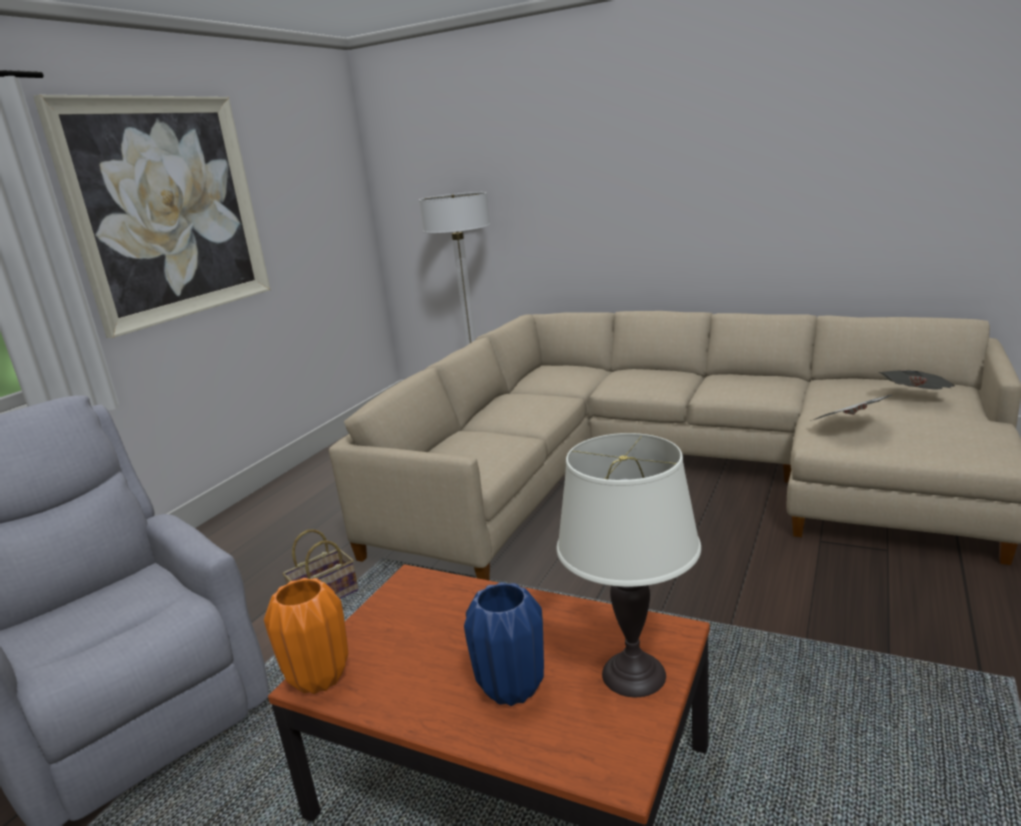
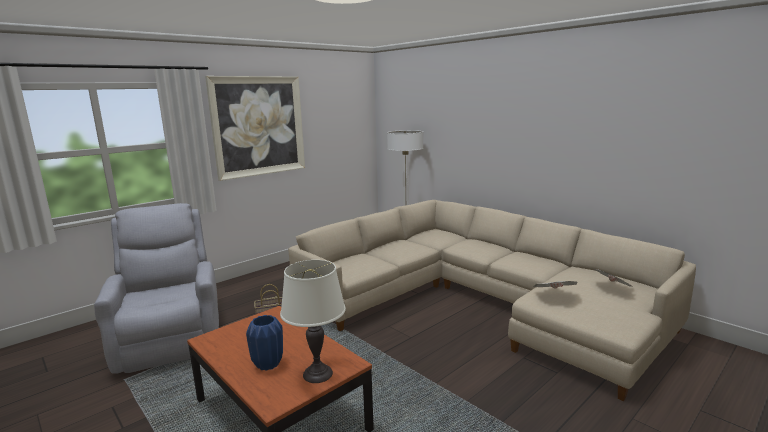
camera: 20 degrees right, 5 degrees down
(320, 678) = (208, 339): orange vase -> none

